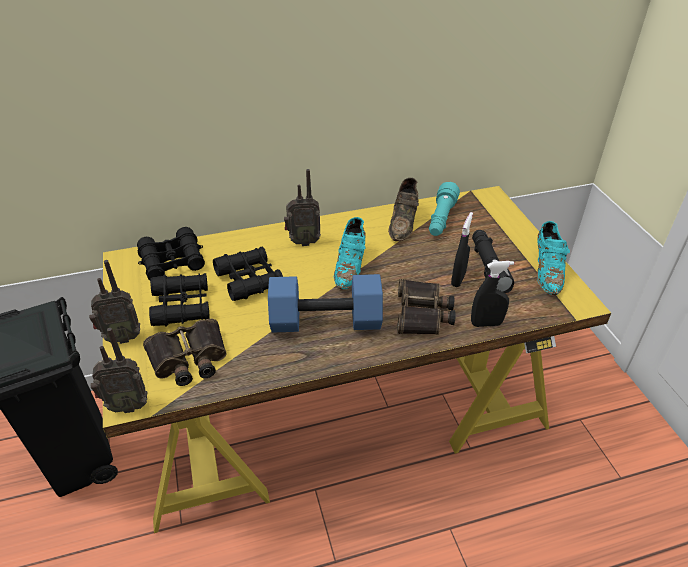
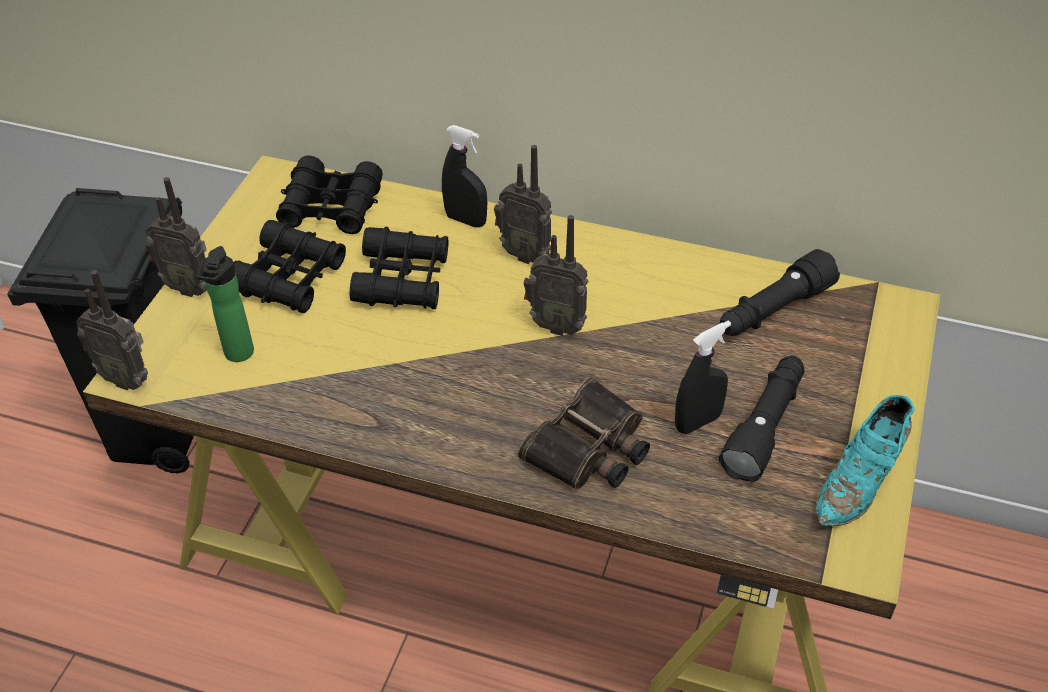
camera: 35 degrees right, 5 degrees up
(189, 359) = (237, 355): binoculars -> bottle
(327, 320) = (449, 388): blue dumbbell -> none
(351, 266) = (556, 325): turquoise shoe -> radio
(403, 223) = (705, 290): brown shoe -> none
(441, 219) = (773, 310): turquoise flashlight -> black flashlight
(486, 323) = (669, 512): black spray bottle -> black spray bottle (466, 220)

